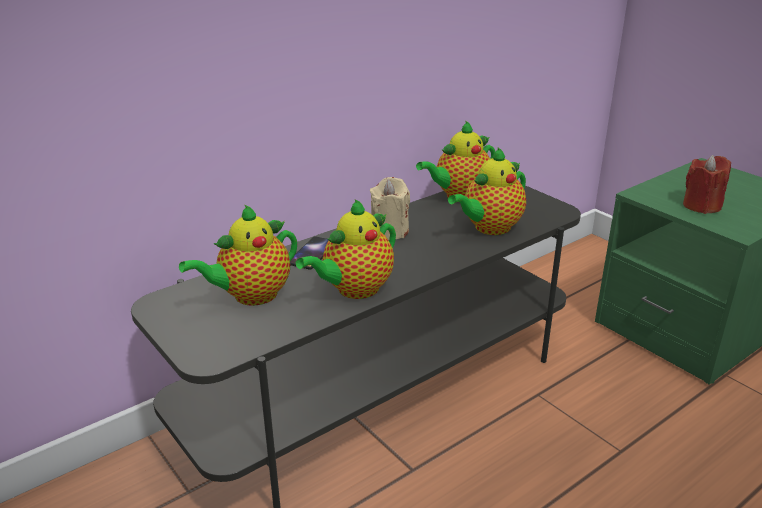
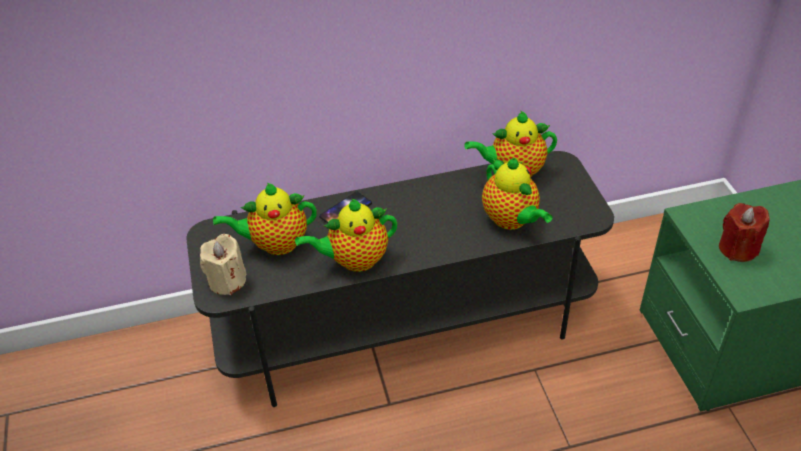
camera: 25 degrees right, 15 degrees up
(389, 231) = (423, 201): beige candle -> beige candle (227, 281)
(489, 228) = (511, 220): teapot -> teapot turned 105 degrees counterclockwise

